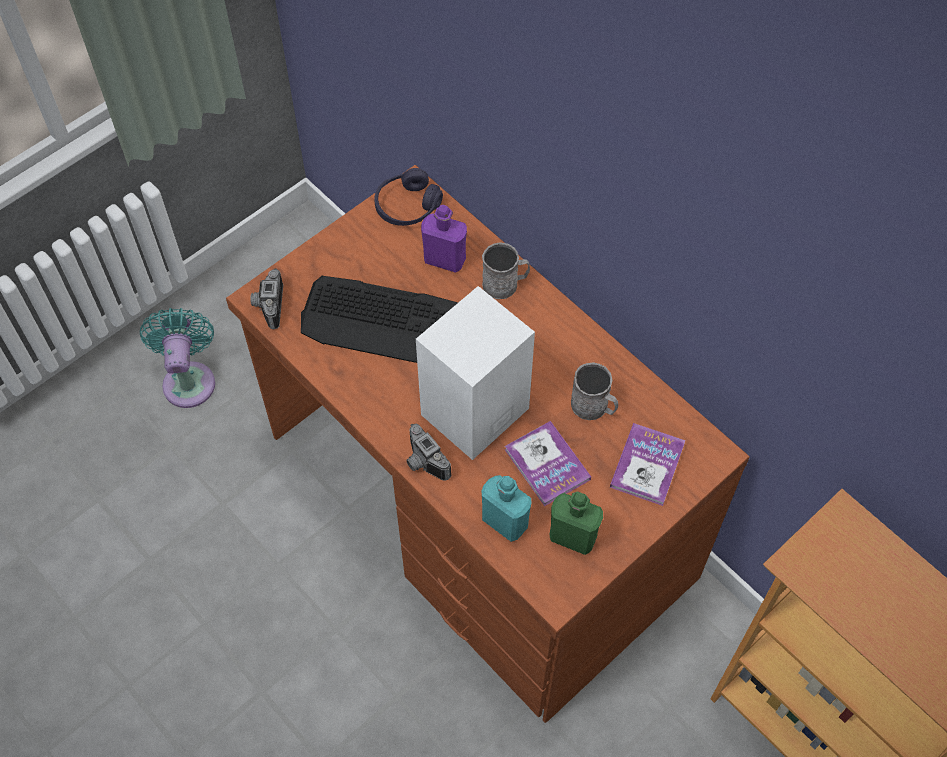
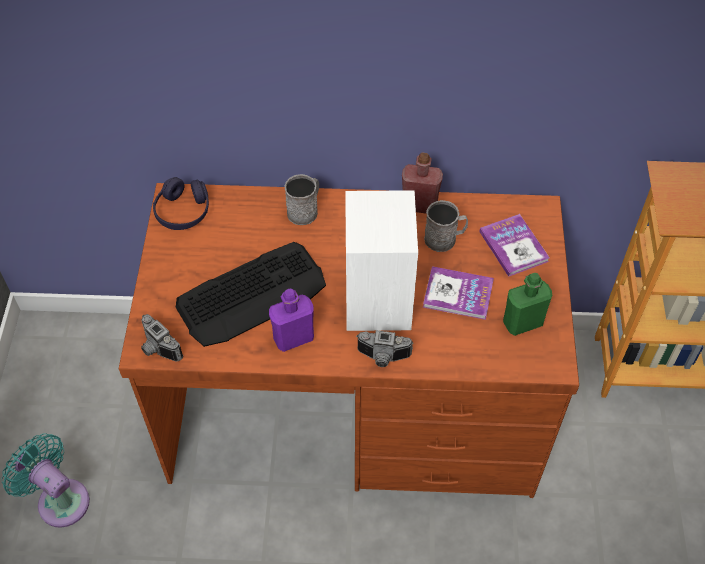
camera: 45 degrees left, 5 degrees down
(445, 259) = (248, 225): purple bottle -> purple bottle (293, 338)
(505, 522) = (474, 349): turquoise bottle -> none
(607, 359) = (419, 205): none -> red bottle

